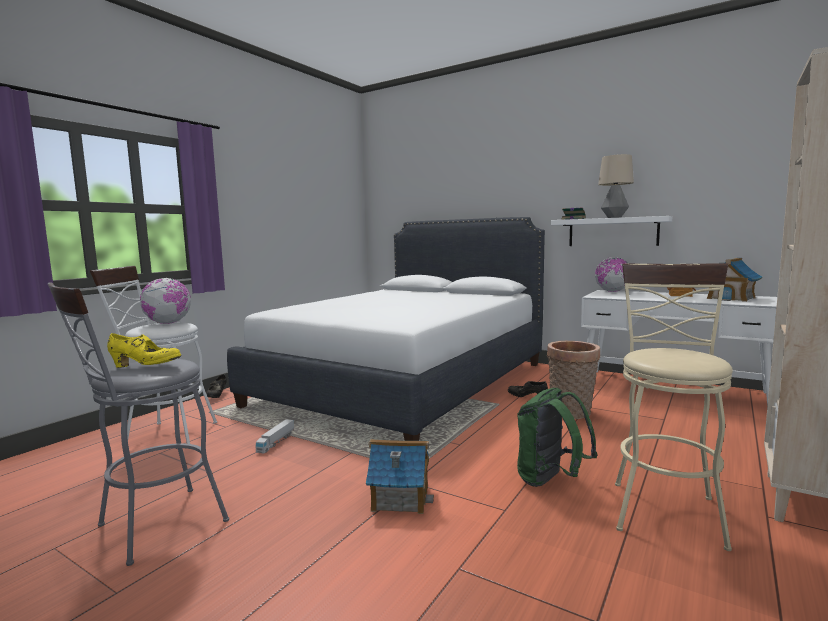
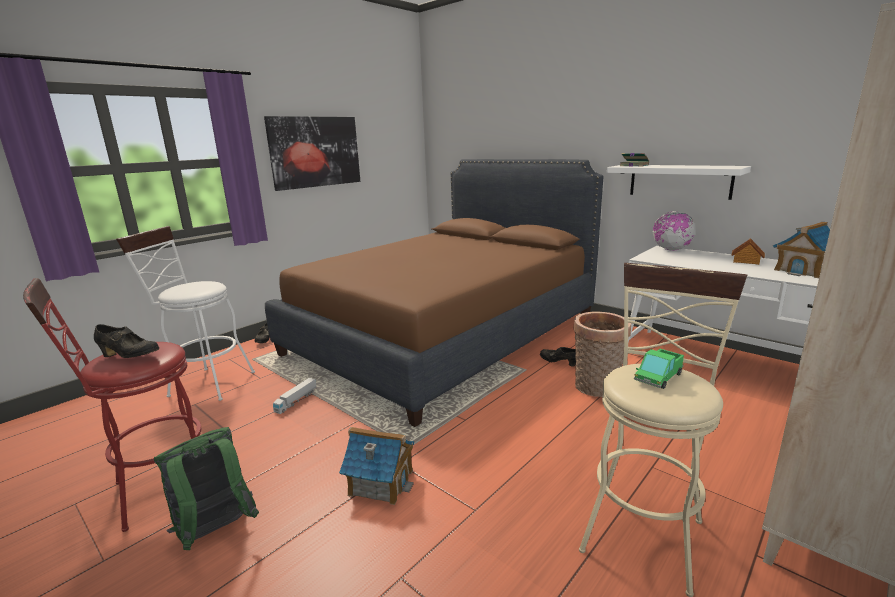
camera: 10 degrees right, 10 degrees up
(145, 366) = (129, 356): yellow shoe -> black shoe
(152, 527) = (157, 491): grey stool -> red stool
(168, 323) = (199, 284): globe -> none
(270, 208) = (315, 152): none -> picture
(406, 383) = (444, 335): white bed -> brown bed
(550, 480) = (537, 477): green backpack -> green backpack (216, 532)
(614, 217) = (679, 166): table lamp -> none
(671, 352) = (658, 377): none -> toy truck

